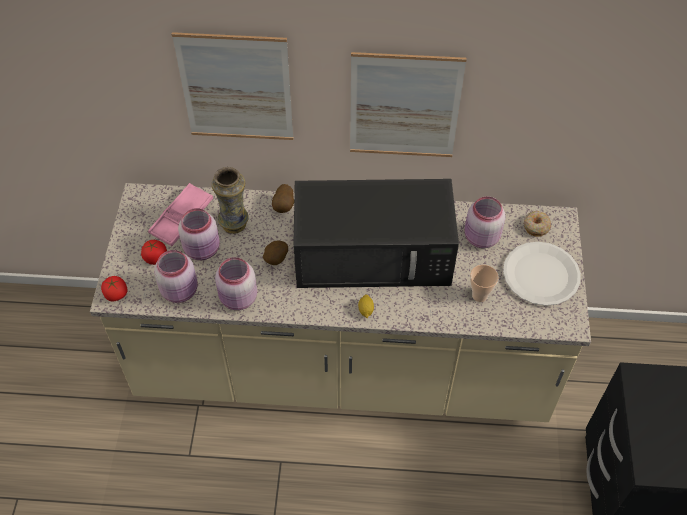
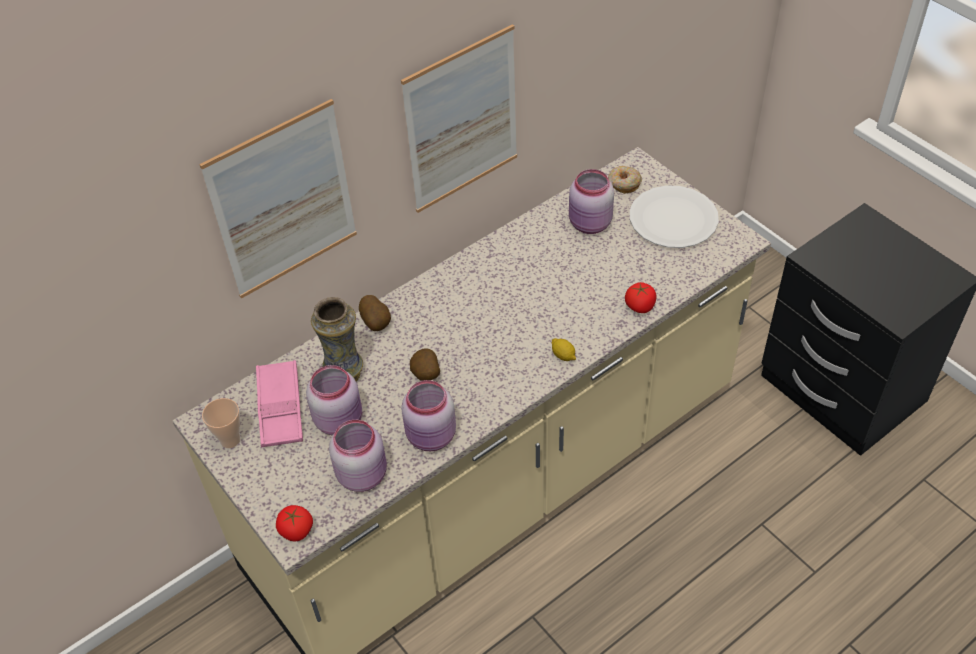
camera: 40 degrees left, 5 degrees down
(156, 258) = (298, 464): tomato -> tomato (640, 306)
(375, 253) = (514, 302): black microwave -> none
(479, 295) = (644, 271): cup -> cup (230, 439)

